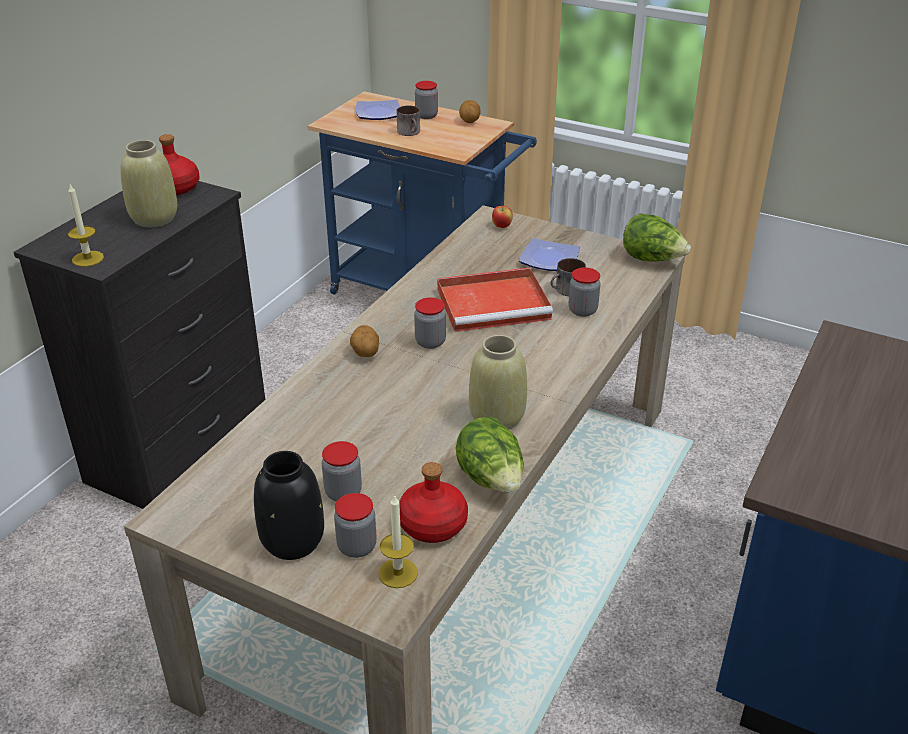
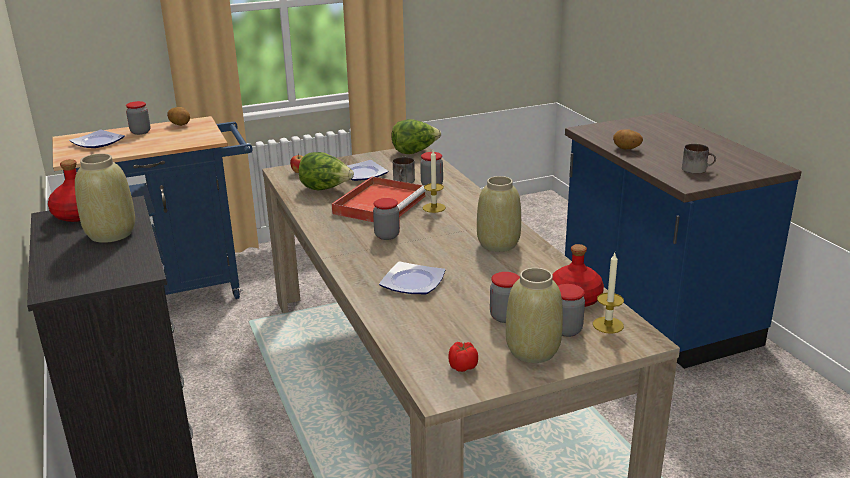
camera: 50 degrees left, 10 degrees down
(88, 258) = (117, 275): candle -> candle (434, 208)
(224, 508) = (462, 366): none -> tomato
(293, 542) = (533, 351): black vase -> beige vase
(351, 405) = (413, 283): none -> plate
(365, 353) = (362, 259): potato -> potato (626, 149)
(411, 132) = (151, 143): mug -> mug (697, 169)
(491, 480) = (556, 267): lettuce -> lettuce (325, 189)

